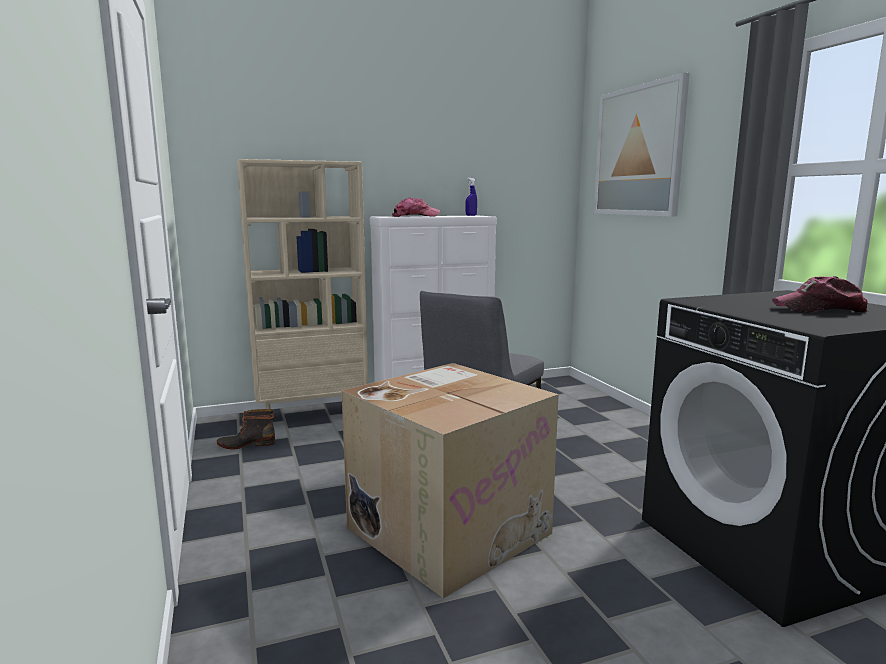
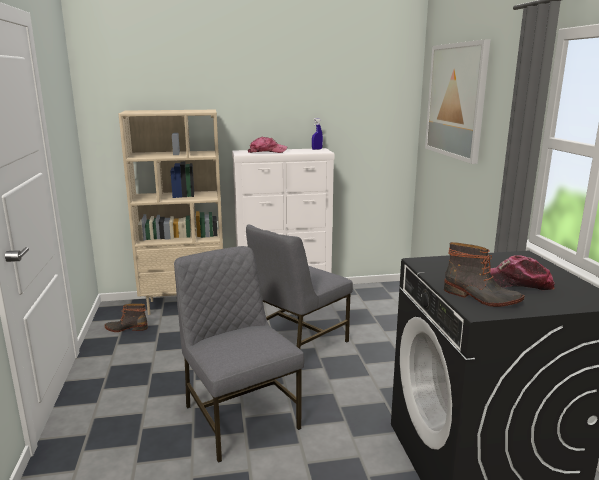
camera: 10 degrees right, 5 degrees up
(448, 528) = (239, 416): cardboard box -> grey chair
(802, 320) = (481, 298): none -> boot

